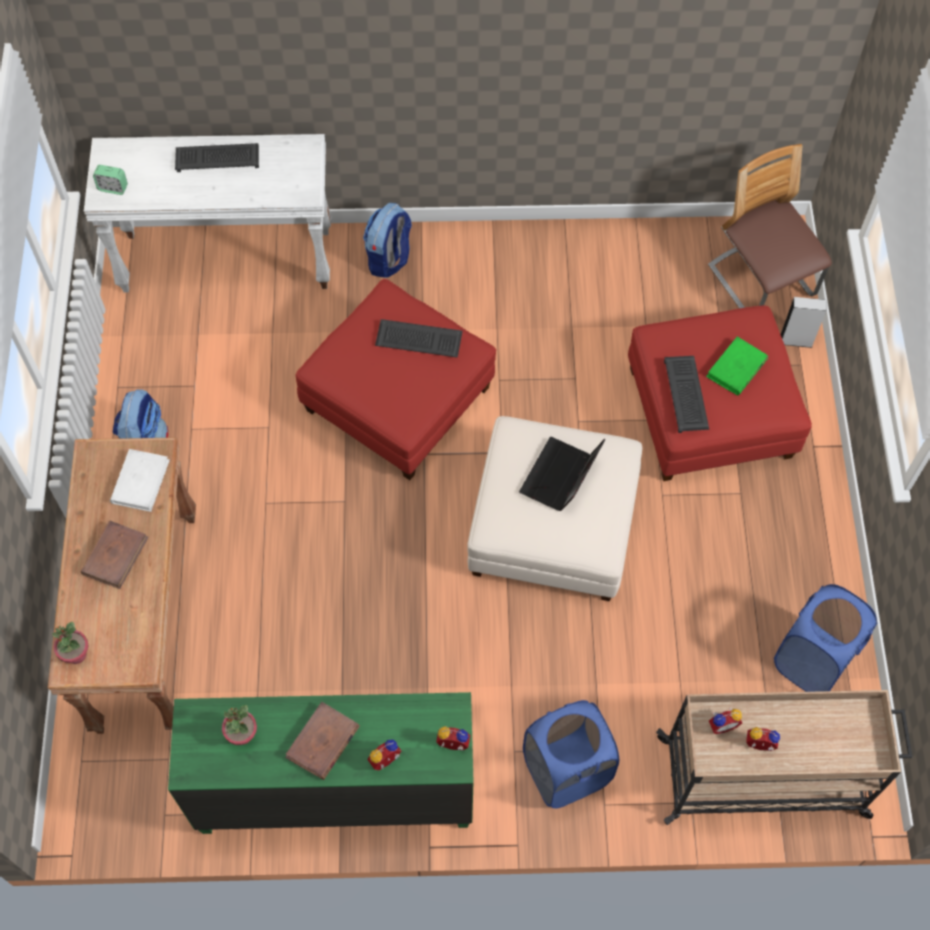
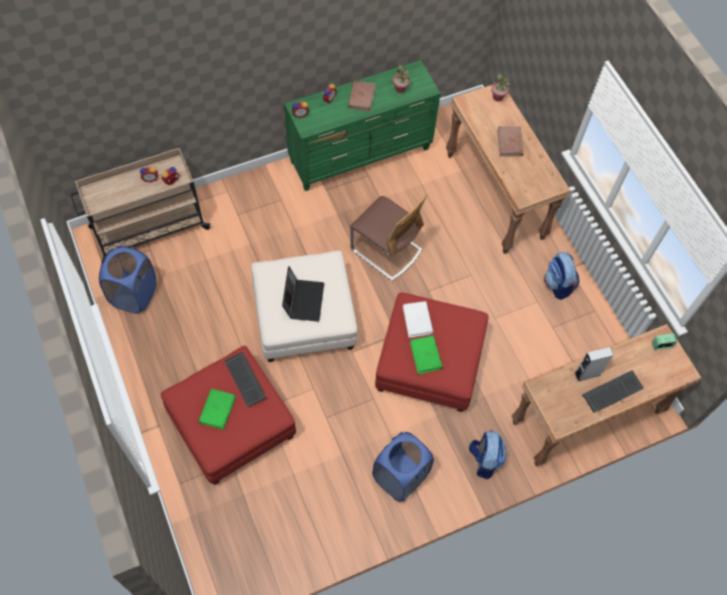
camera: 155 degrees right, 0 degrees up
(140, 481) = (521, 181): white book -> white book (417, 320)
(228, 260) = (586, 418): white console table -> brown console table
(417, 340) = (425, 355): keyboard -> green book
(566, 770) = (251, 199): blue laundry basket -> blue laundry basket (400, 477)
(761, 282) = (222, 541): chair -> chair (386, 250)
(796, 340) = (186, 501): grey speaker -> grey speaker (587, 374)

